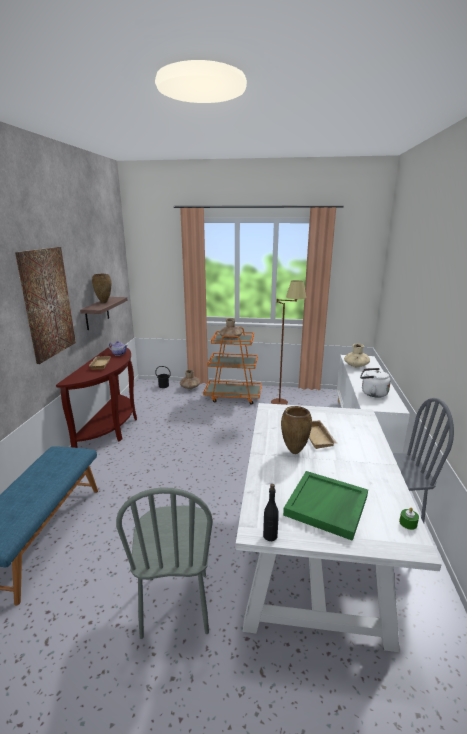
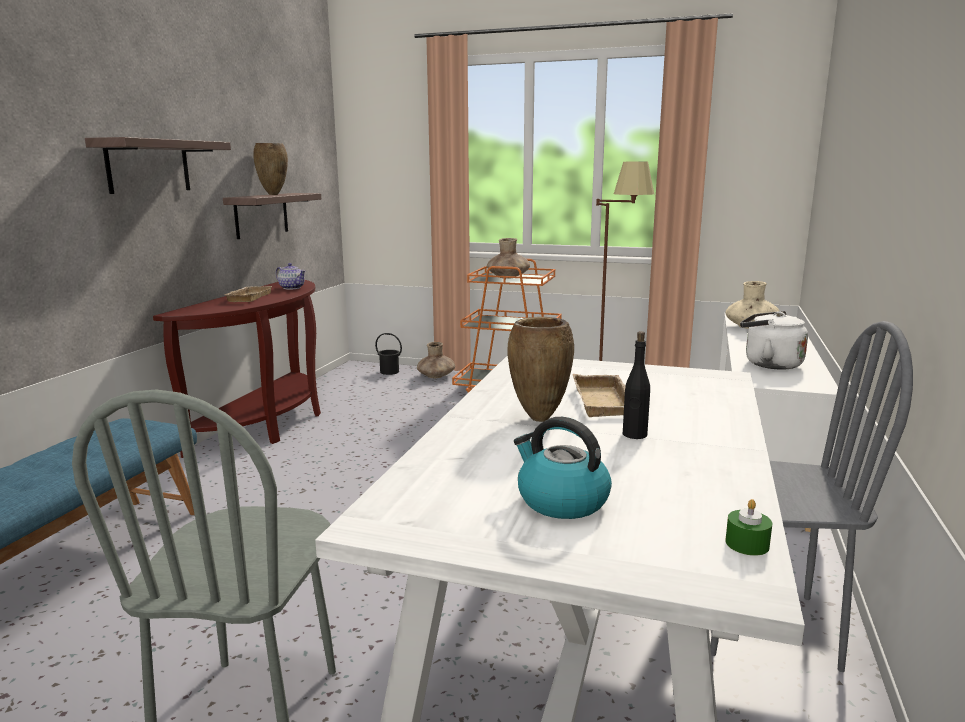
camera: 10 degrees right, 5 degrees down
(47, 303) = (148, 166): picture -> shelf
(270, 536) = (399, 535): black bottle -> black bottle (634, 435)
(327, 506) = (561, 501): green tray -> kettle

